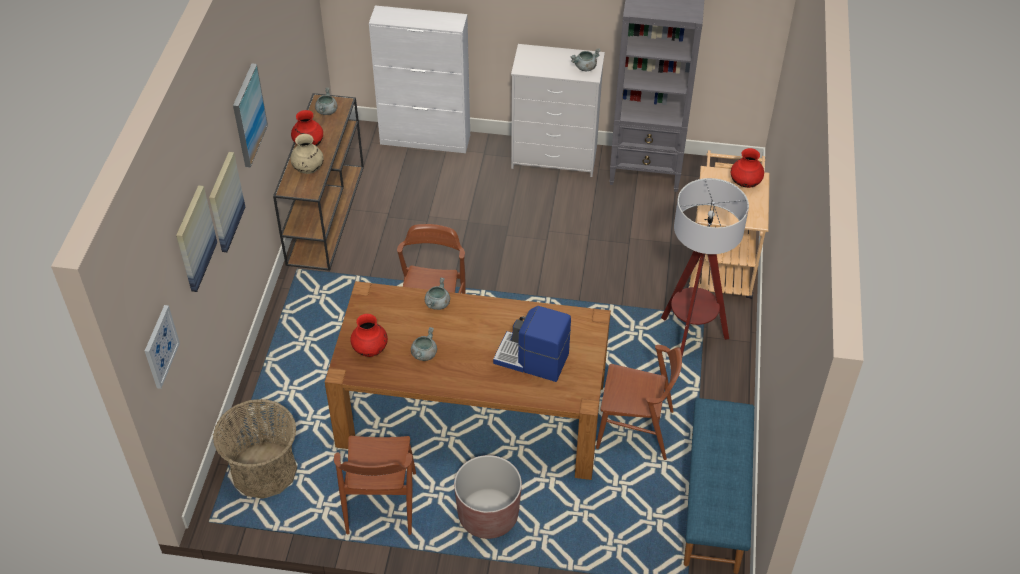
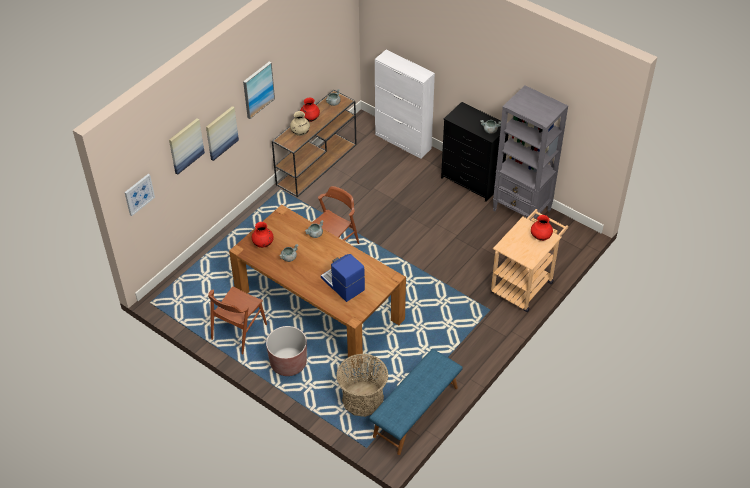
camera: 30 degrees right, 0 degrees up
(264, 471) = (192, 289): basket -> basket (362, 399)
(555, 157) = (472, 181): white dresser -> black dresser
(635, 430) = (401, 355): brown chair -> none
(689, 342) = (469, 321): floor lamp -> none

